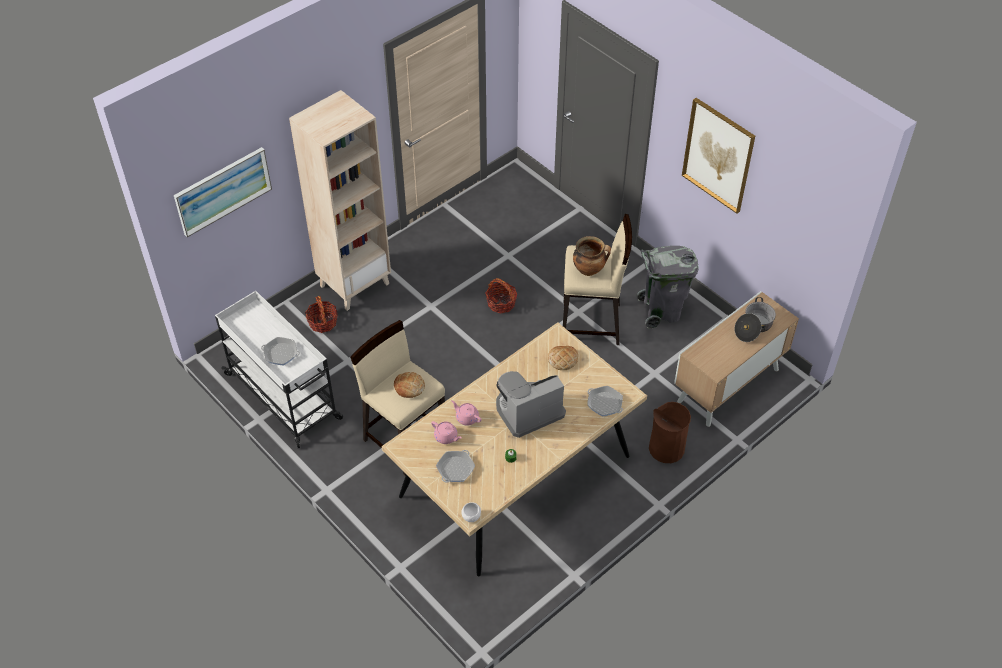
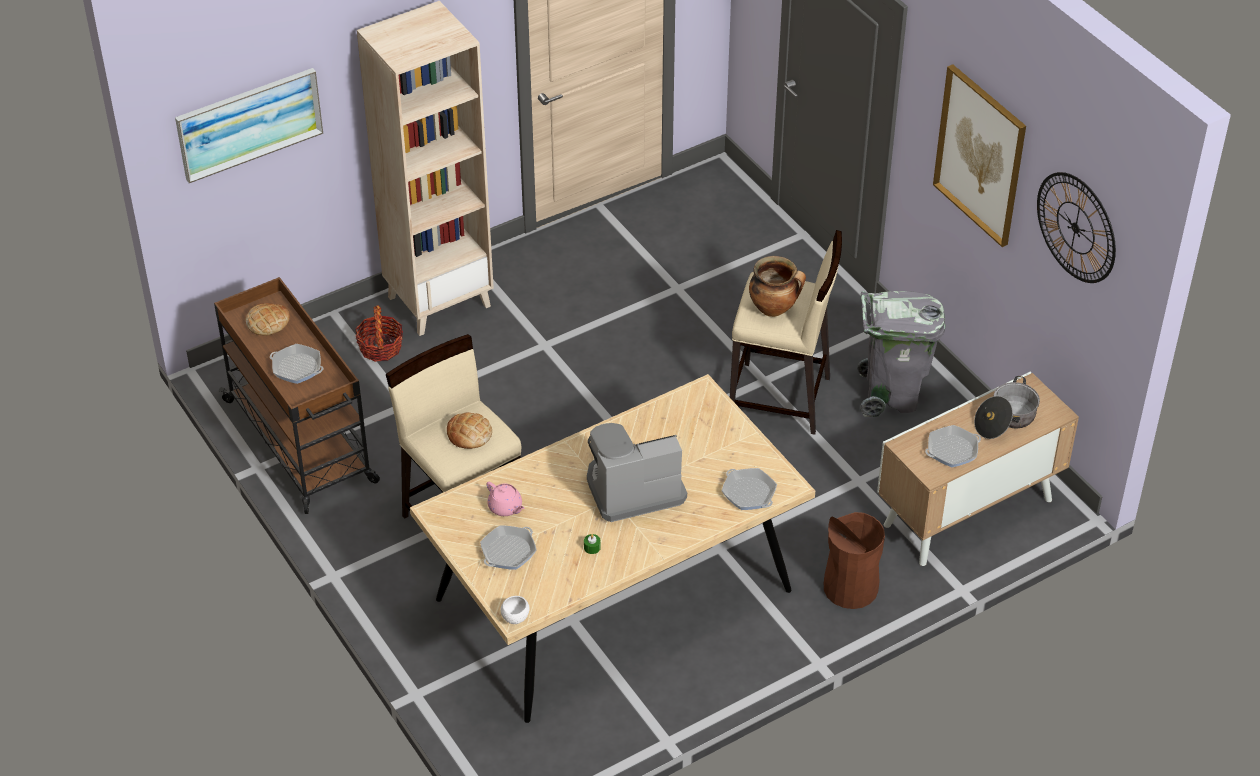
camera: 10 degrees right, 5 degrees down
(284, 397) = (301, 442): white cart -> brown cart
(466, 417) = (541, 486): pink teapot -> none
(501, 303) = (651, 354): basket -> none
(563, 359) = (702, 425): bread -> bread (267, 322)
(725, 353) = (952, 450): none -> frying pan
(795, 199) = (1076, 227): none -> wall clock

